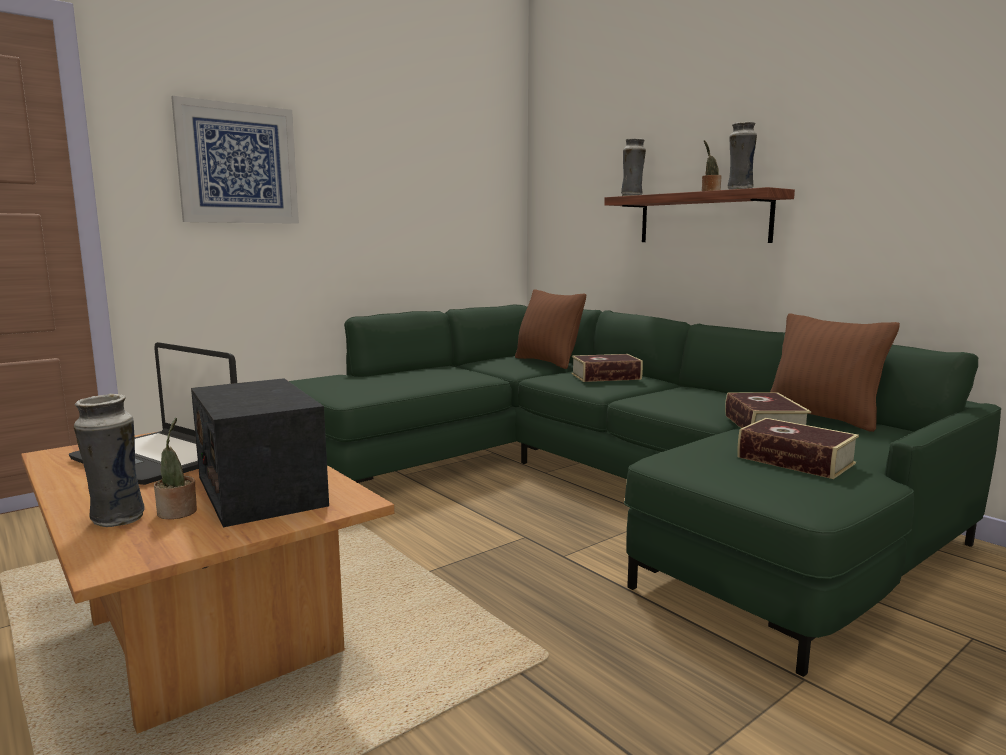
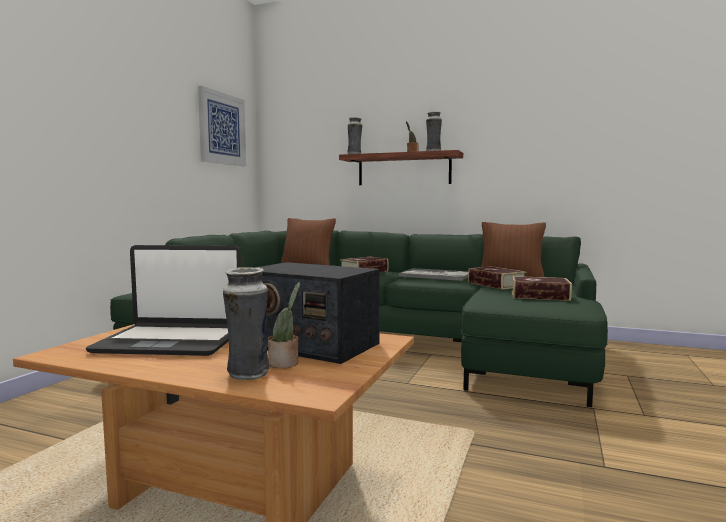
camera: 30 degrees left, 5 degrees down
(238, 164) = (72, 107): picture -> picture (222, 129)
(696, 396) = (436, 276): none -> tray

